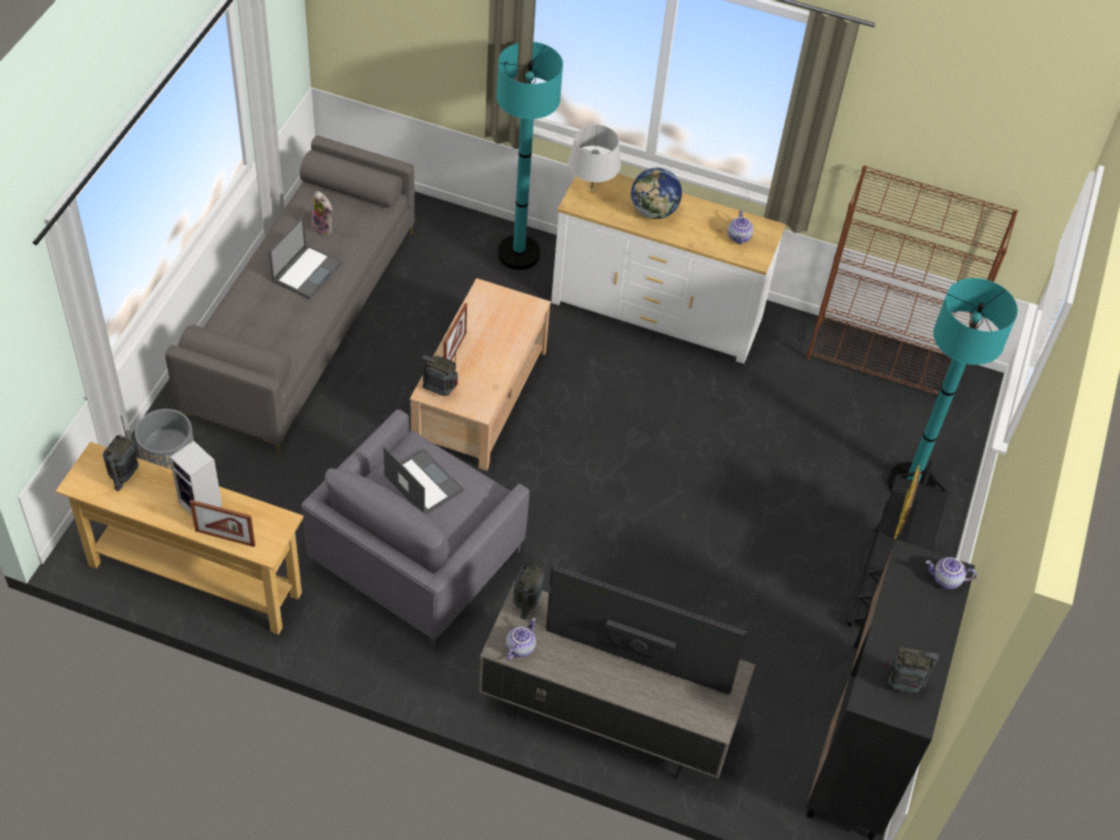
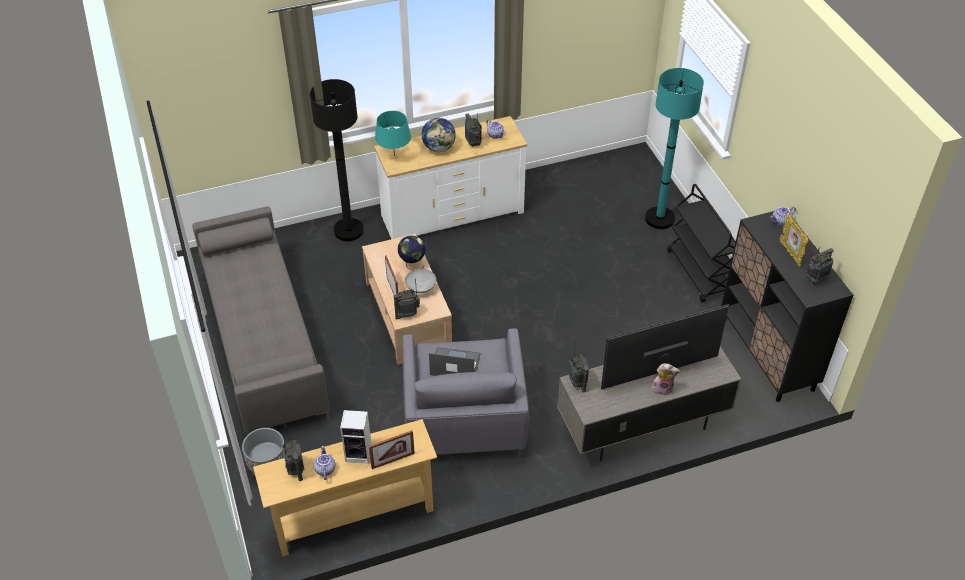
camera: 35 degrees left, 5 degrees down
(307, 271) = (262, 301): laptop -> none
(324, 228) = (245, 273): plush toy -> plush toy (663, 388)
(487, 370) = (420, 288): none -> grey bowl
(508, 336) = (412, 264): none -> globe
(518, 254) = (348, 230): turquoise floor lamp -> black floor lamp
(519, 647) = (598, 406): teapot -> teapot (324, 469)
(591, 189) = (394, 155): grey table lamp -> turquoise table lamp
(700, 231) = (473, 143): none -> radio
(883, 361) = (587, 170): brown bookcase -> none
(901, 518) = (699, 224): picture frame -> picture frame (790, 253)

